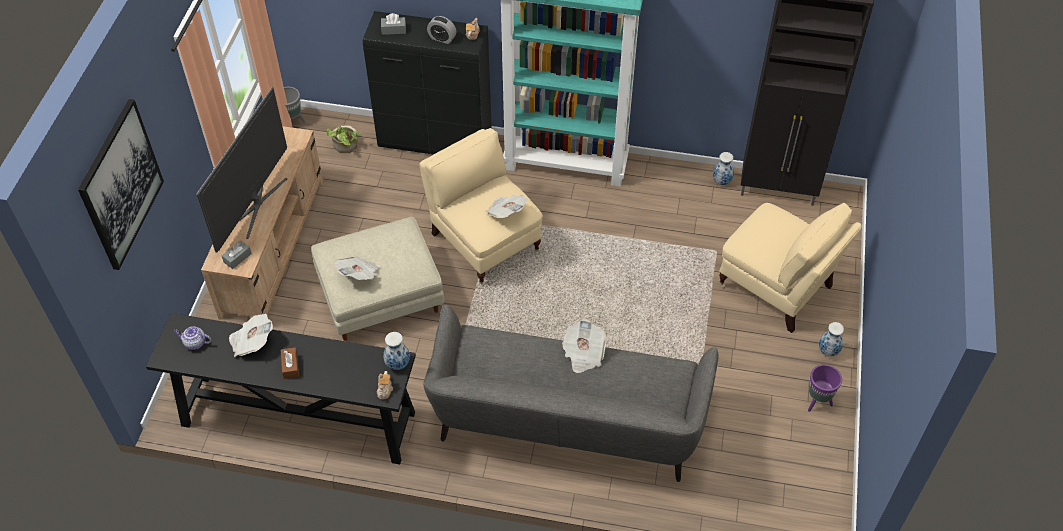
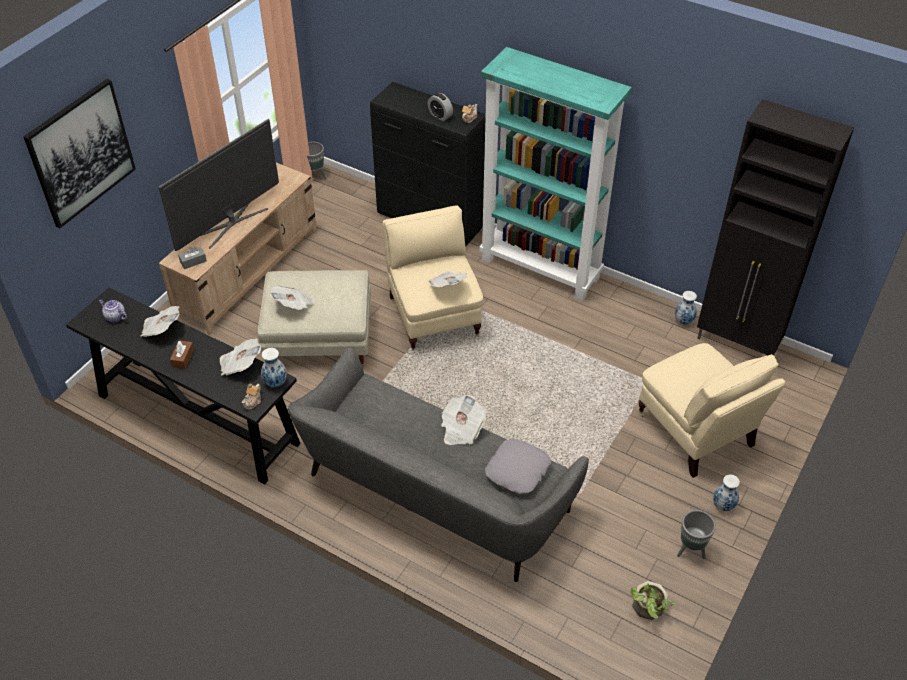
camera: 20 degrees right, 5 degrees down
(345, 147) = (350, 207): potted plant -> potted plant (647, 609)
(353, 356) = (240, 365): none -> newspaper
(393, 30) = (401, 100): grey tissue box -> none
(652, 378) = (517, 470): none -> grey pillow
(817, 402) = (690, 551): purple planter -> grey planter

